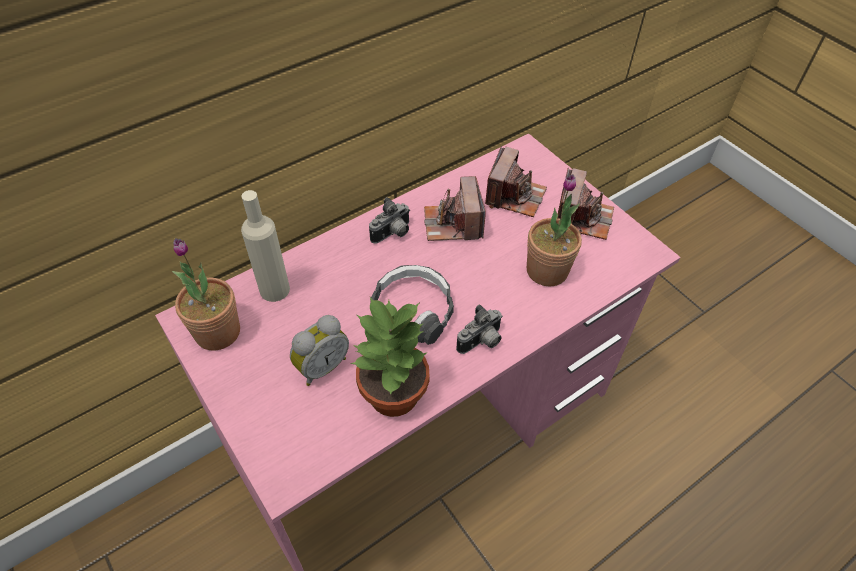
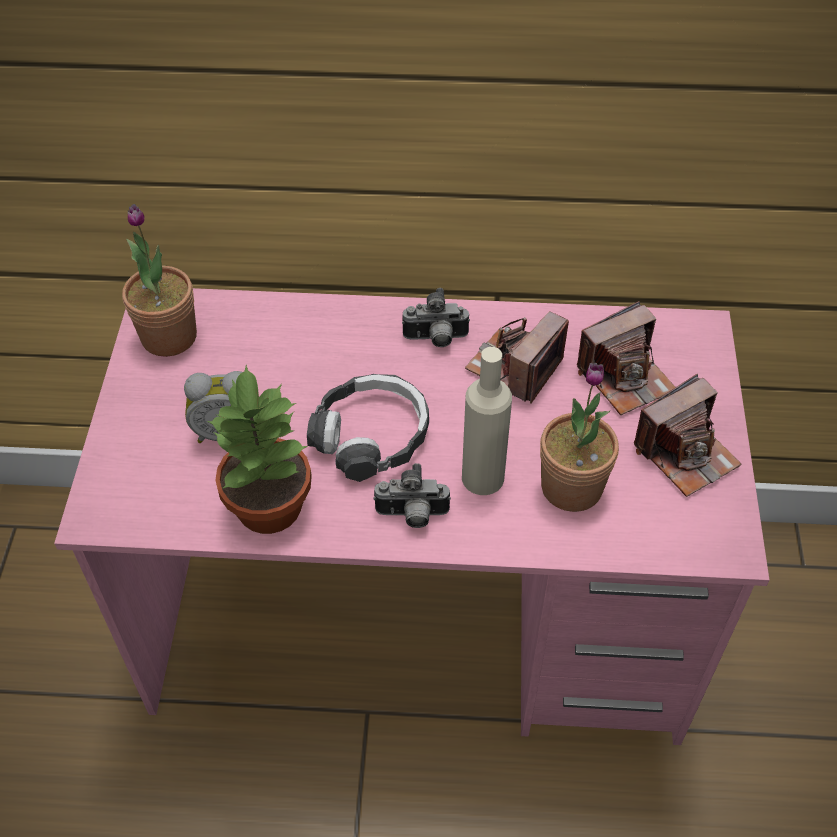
camera: 40 degrees right, 0 degrees up
(274, 289) = (259, 326): beige bottle -> beige bottle (482, 477)

